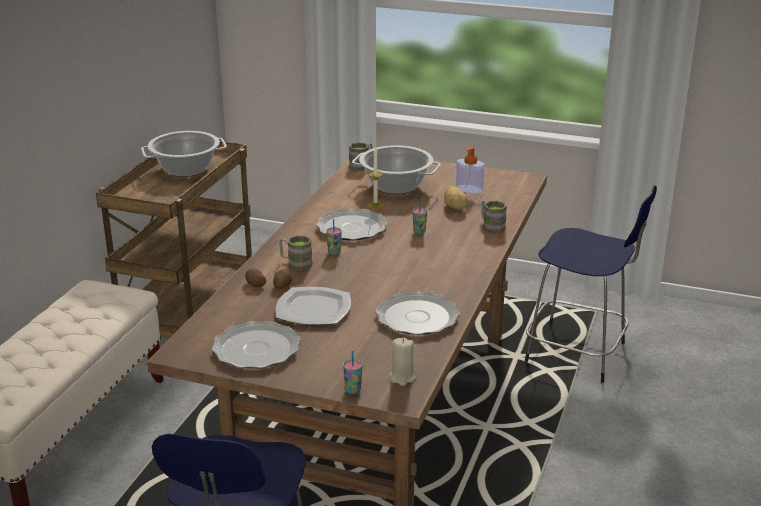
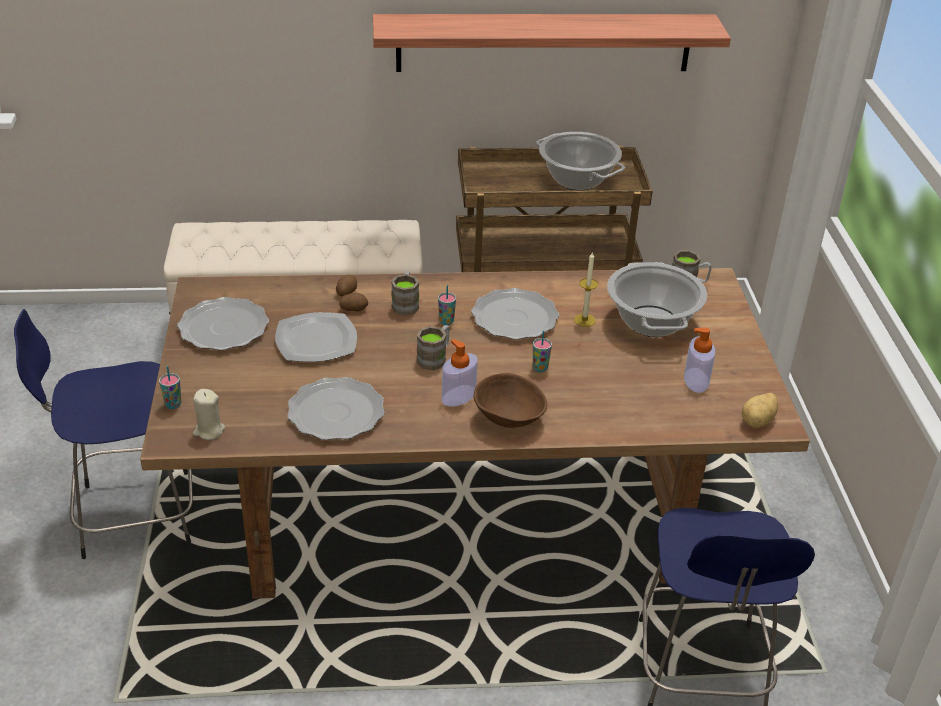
camera: 65 degrees right, 10 degrees up
(113, 73) = (544, 42): none -> shelf
(430, 266) = (459, 396): none -> soap dispenser
(455, 207) = (632, 380): potato -> potato (758, 421)
(468, 254) = (509, 418): none -> brown bowl
(491, 226) = (600, 421): brown mug -> brown mug (435, 358)

